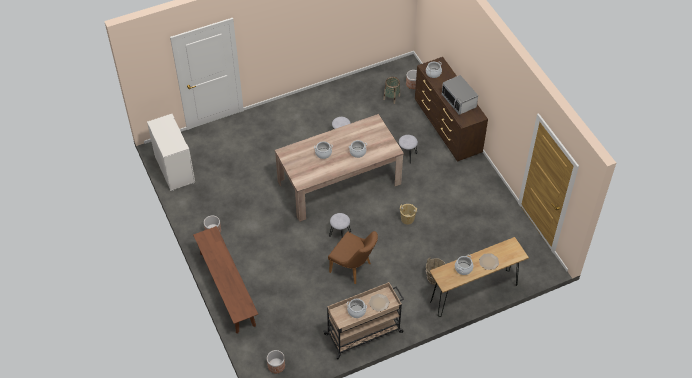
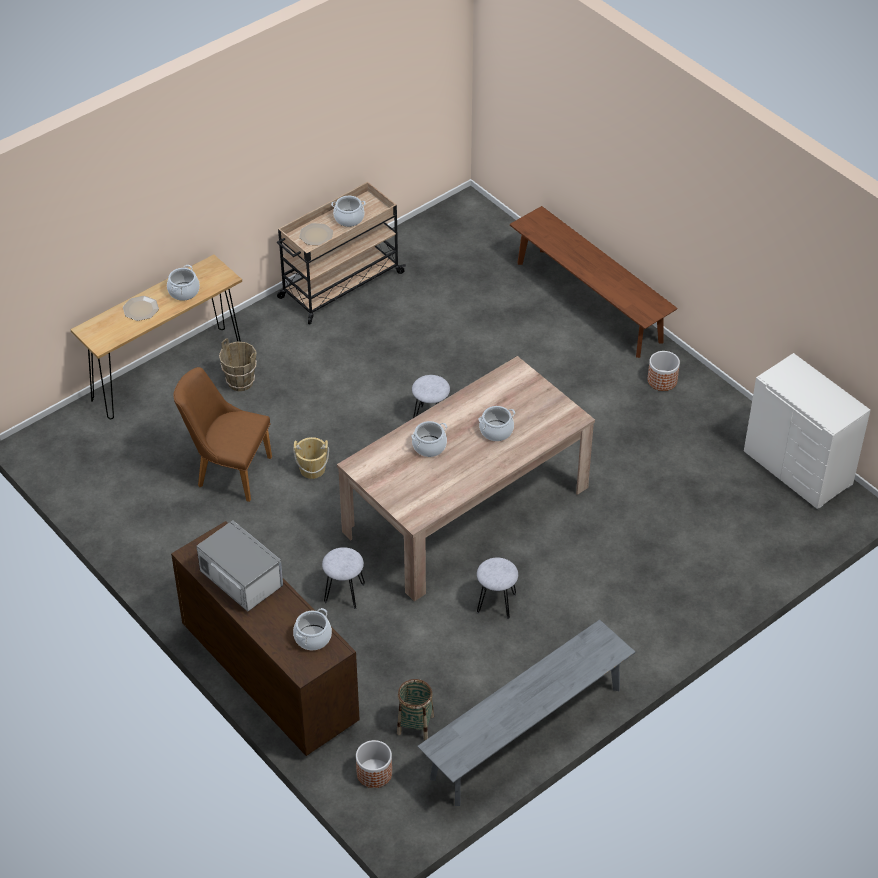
camera: 165 degrees right, 5 degrees down
(276, 365) = (462, 223): planter -> none
(348, 86) = (526, 733): none -> grey bench
(354, 269) = (387, 370): brown chair -> brown chair (227, 470)

